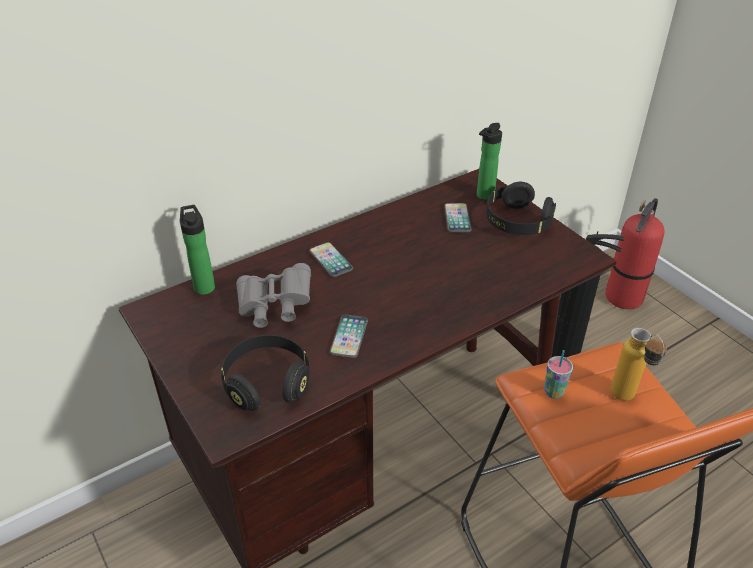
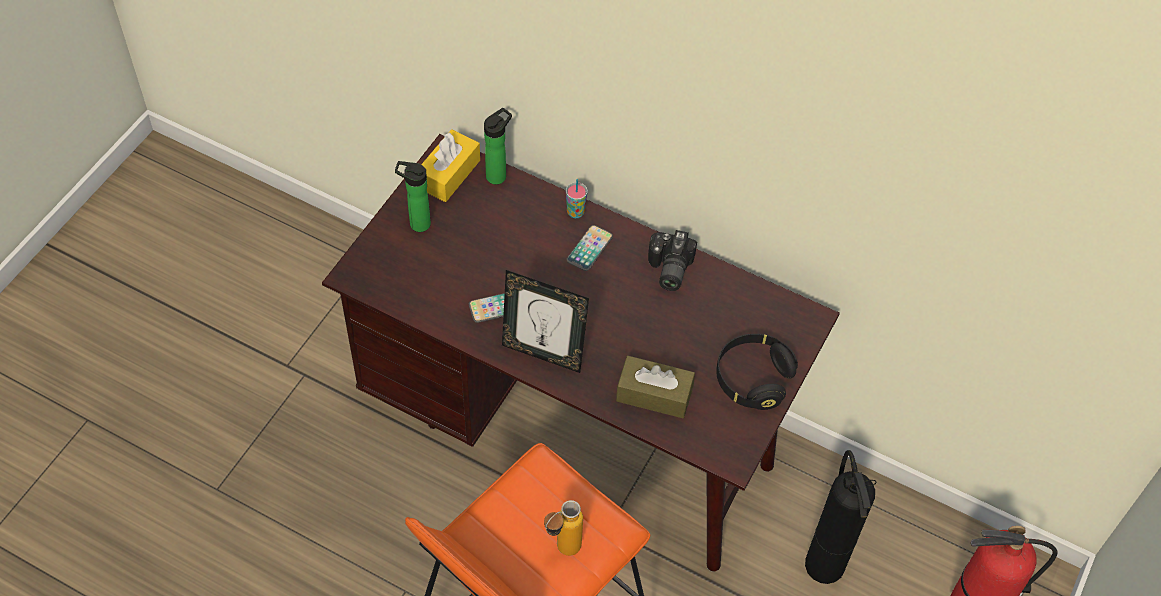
camera: 60 degrees right, 15 degrees up
(171, 317) = (449, 174): none -> yellow tissue box
(267, 383) = (414, 276): black headphones -> none
(274, 307) = (502, 237): grey binoculars -> none
(385, 227) = (667, 269): none -> camera
(420, 325) = (543, 353): none -> picture frame
(457, 218) = (724, 324): phone -> none
(483, 196) = (781, 333): bottle -> bottle (416, 223)
(503, 276) = (654, 394): none -> brown tissue box
(553, 392) = (538, 490): cup -> cup (575, 212)

